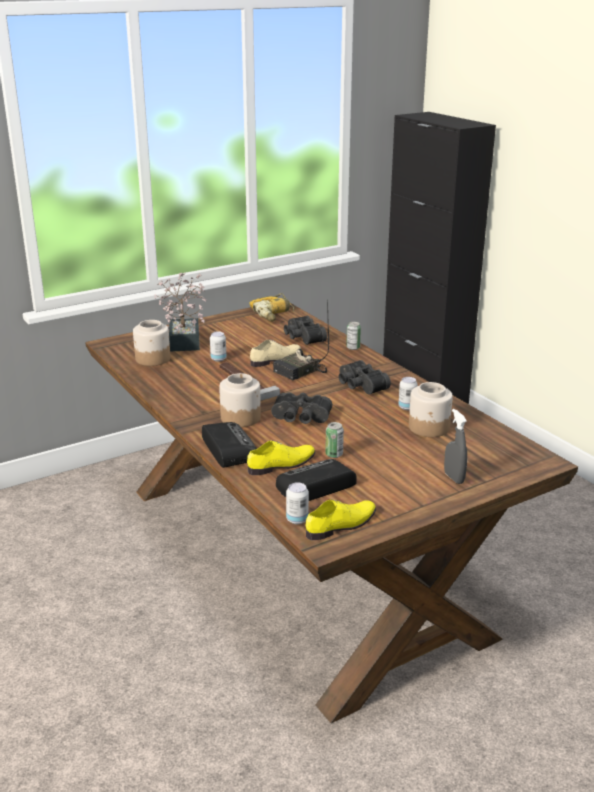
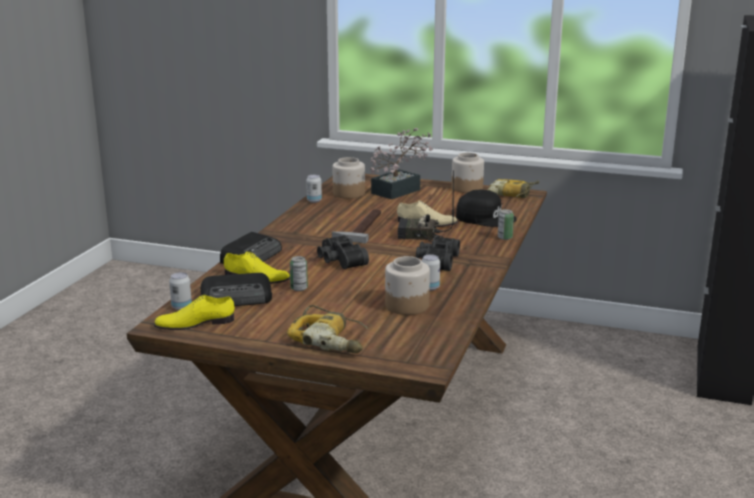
camera: 50 degrees right, 5 degrees down
(218, 359) = (388, 208): can -> can (314, 201)
(240, 418) = (305, 244): jar -> jar (467, 188)
(302, 337) = (485, 217): black binoculars -> black cap
(314, 487) = (237, 297): radio -> radio turned 150 degrees clockwise
(342, 524) = (195, 323): yellow shoe -> yellow shoe turned 150 degrees clockwise
(454, 478) = (331, 339): grey spray bottle -> power drill

